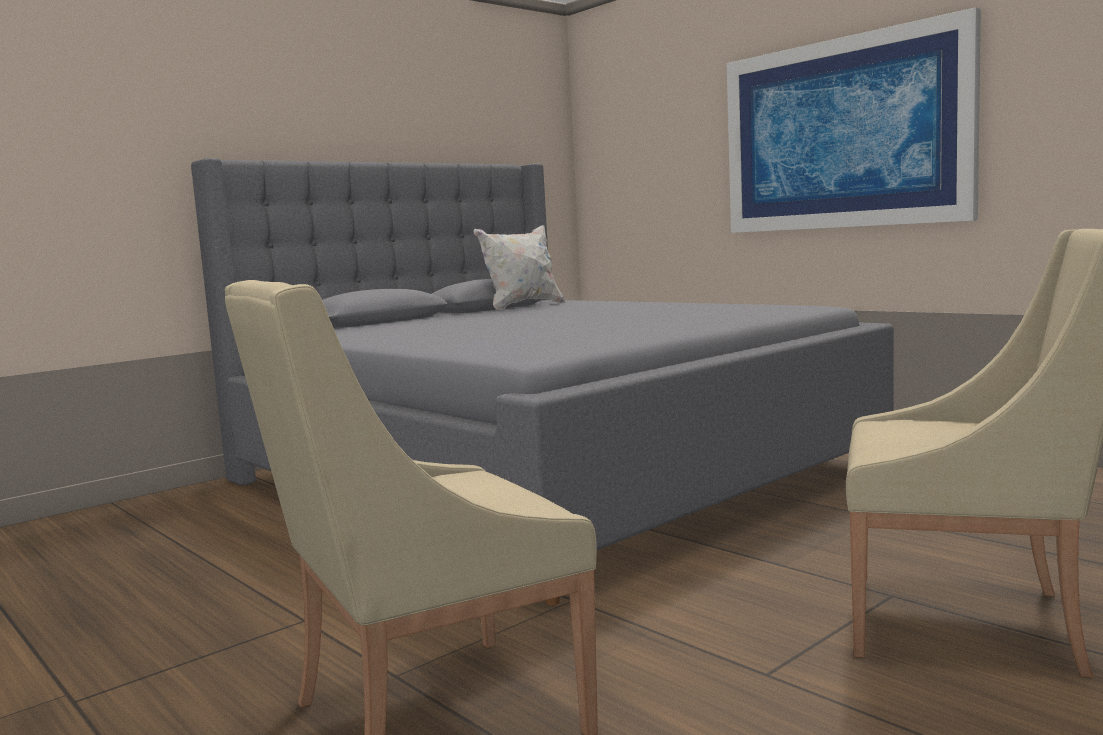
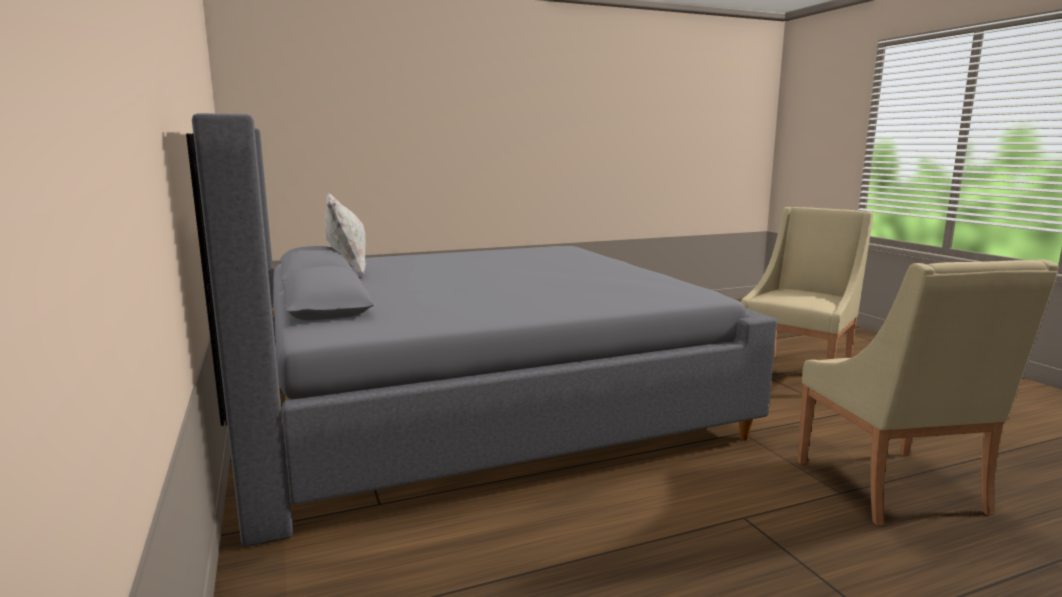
camera: 70 degrees left, 5 degrees up
(843, 134) = (498, 134): picture -> none

